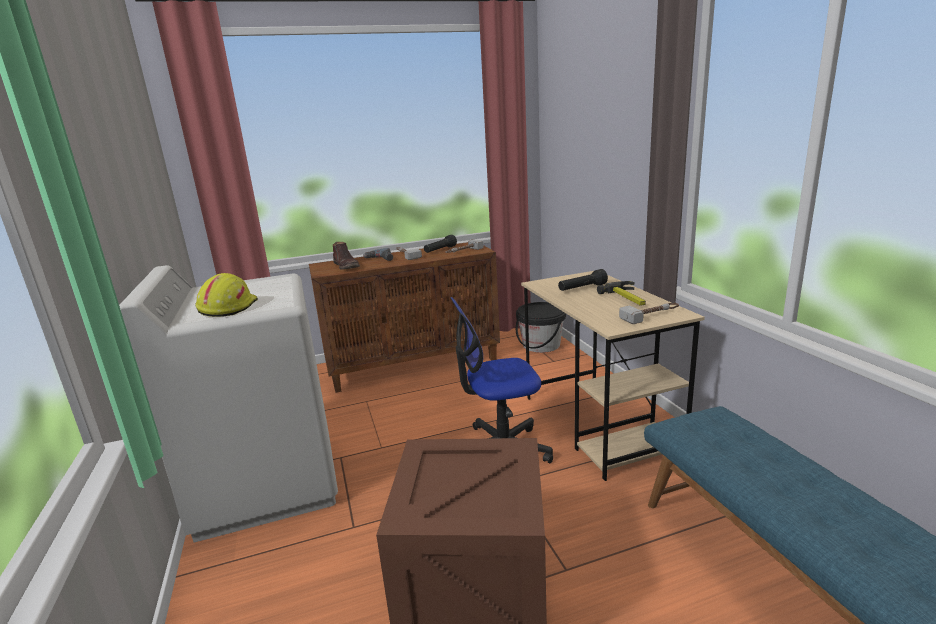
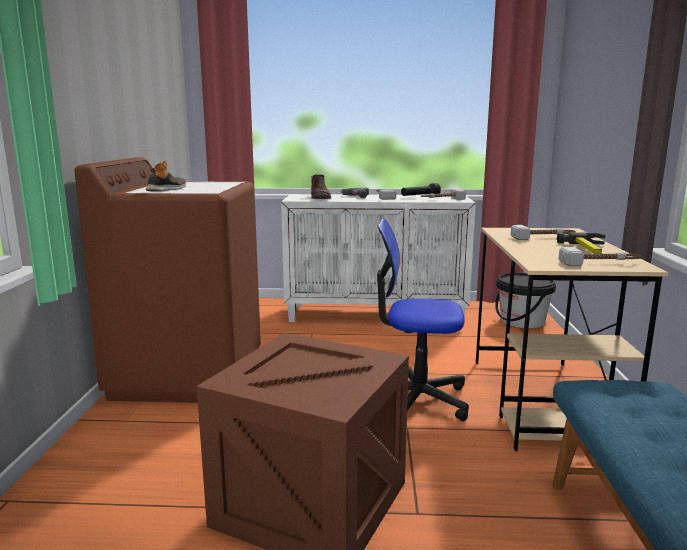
camera: 20 degrees right, 5 degrees down
(227, 308) = (168, 189): yellow hard hat -> shoe
(267, 482) = (188, 374): white washing machine -> brown washing machine
(414, 365) = (376, 314): brown cabinet -> white cabinet
(582, 288) = (543, 237): black flashlight -> hammer

